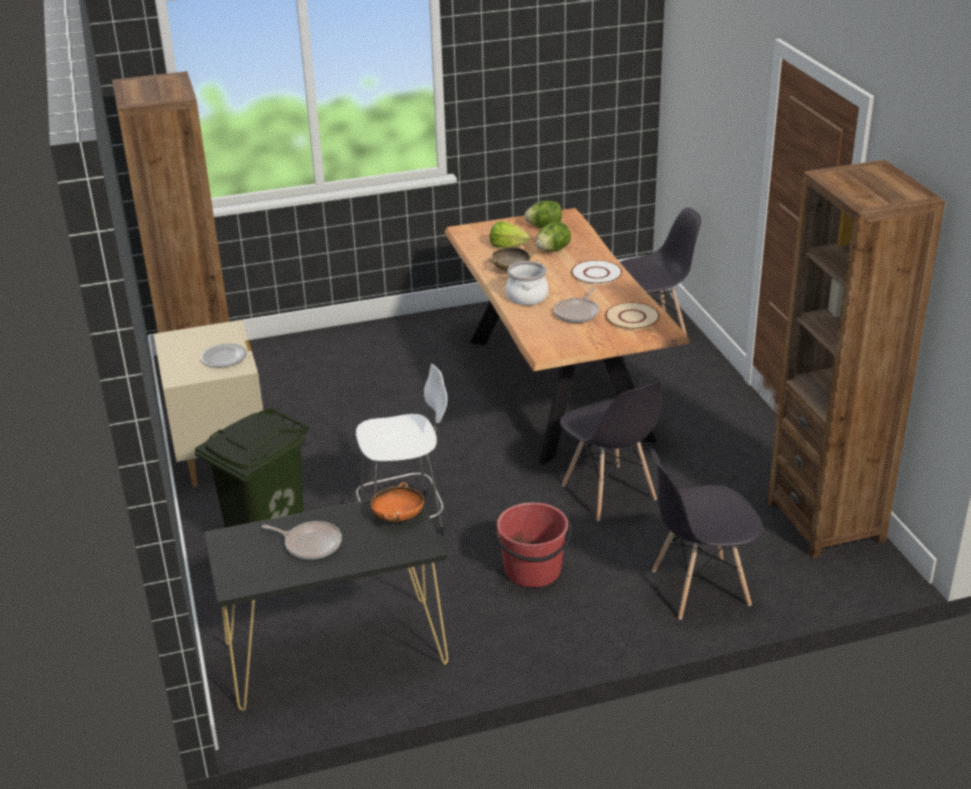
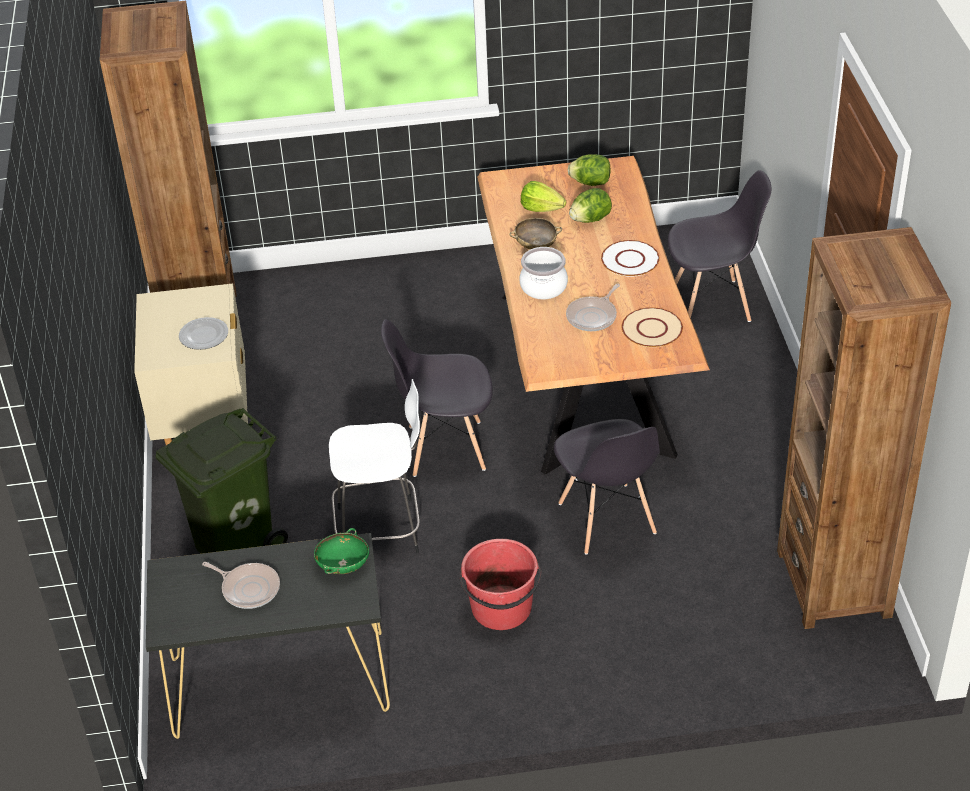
camera: 10 degrees right, 10 degrees up
(398, 517) = (343, 565): orange bowl -> green bowl
(699, 588) = (671, 651): grey chair -> grey chair (445, 448)

